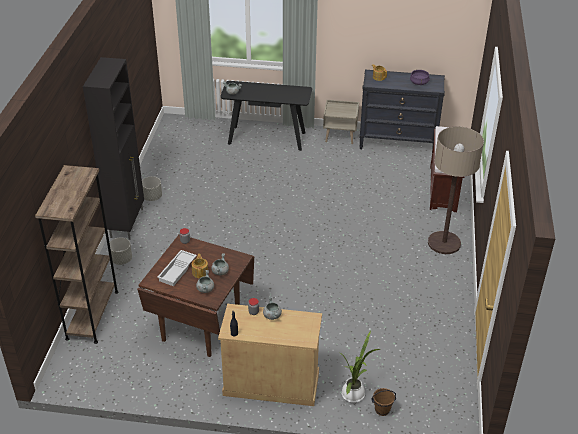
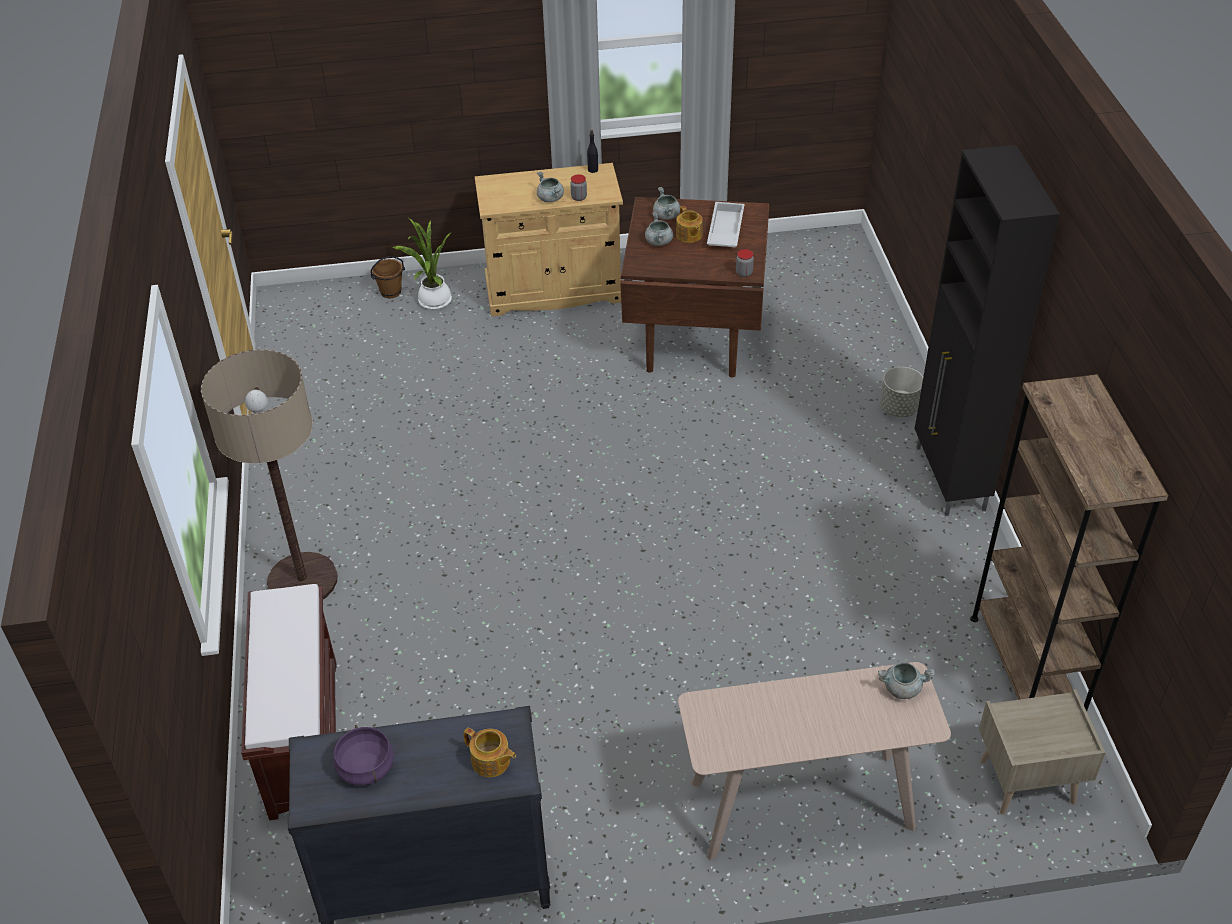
camera: 165 degrees right, 5 degrees up
(92, 315) = (870, 318): brown bookcase -> brown bookcase (1025, 669)
(152, 197) = (950, 548): grey planter -> none
(267, 138) = (801, 806): black console table -> beige console table
(340, 136) = (604, 869): beige nightstand -> beige nightstand (1026, 782)

